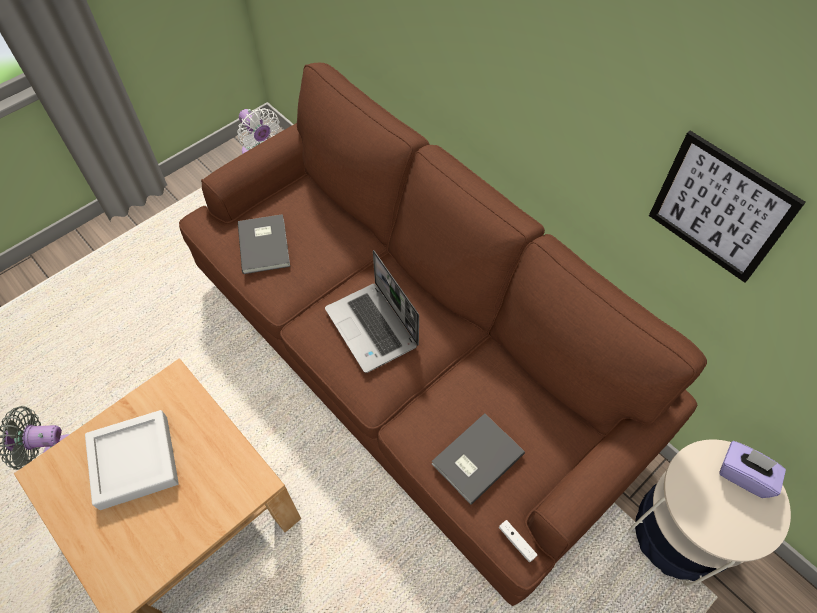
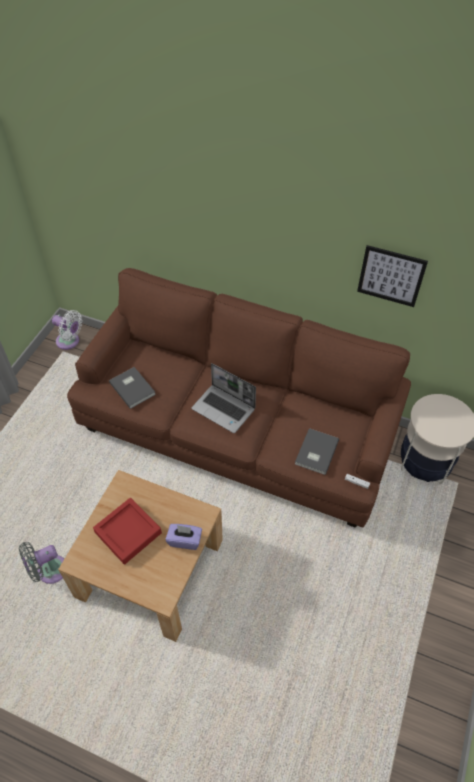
camera: 25 degrees left, 5 degrees down
(134, 462) = (128, 532): grey tray -> red tray
(744, 475) = (446, 406): purple tissue box -> purple tissue box (185, 540)

